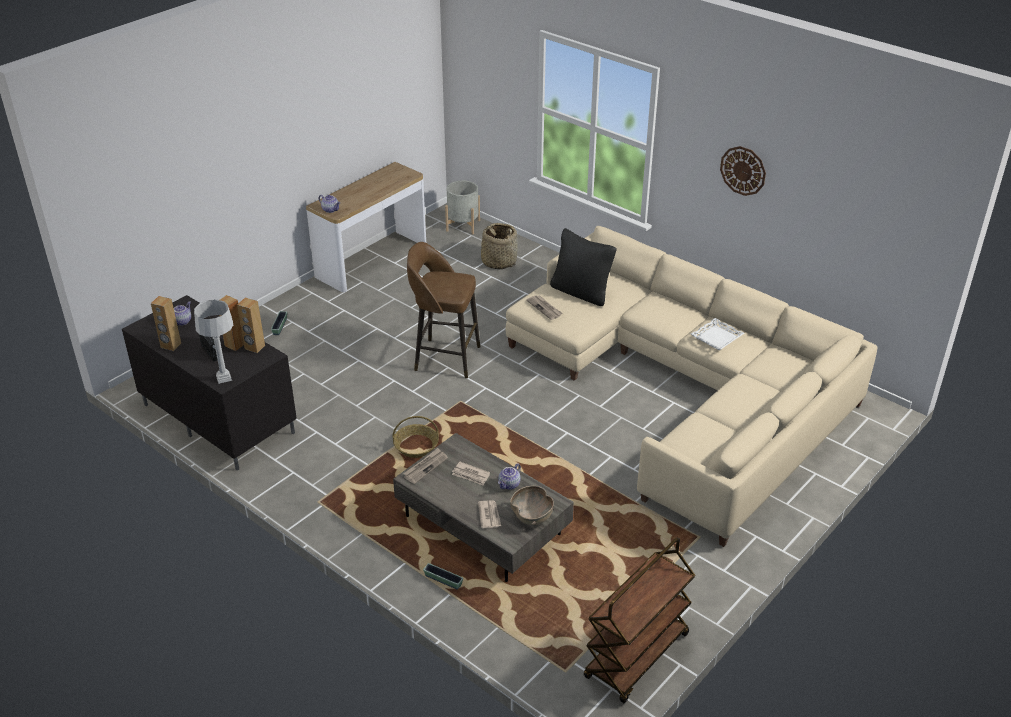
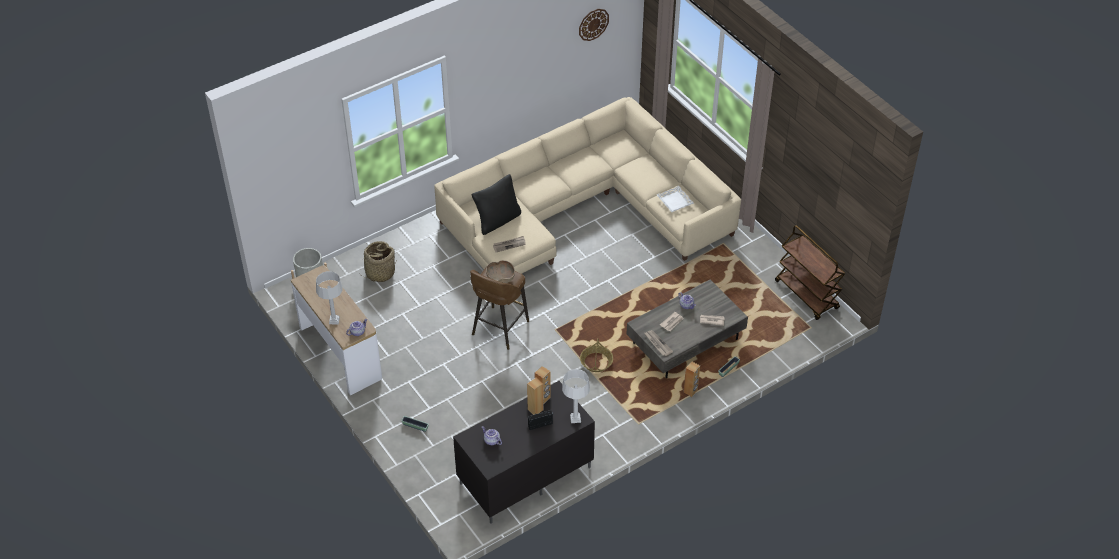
camera: 75 degrees left, 10 degrees up
(170, 345) = (522, 449): brown speaker -> brown speaker (690, 391)
(344, 194) = (334, 320): none -> grey table lamp
(532, 515) = (717, 300): brown bowl -> brown bowl (500, 278)
(716, 337) = (578, 167): white tray -> white tray (674, 201)
(743, 170) = (516, 71): wall clock -> wall clock (593, 24)

